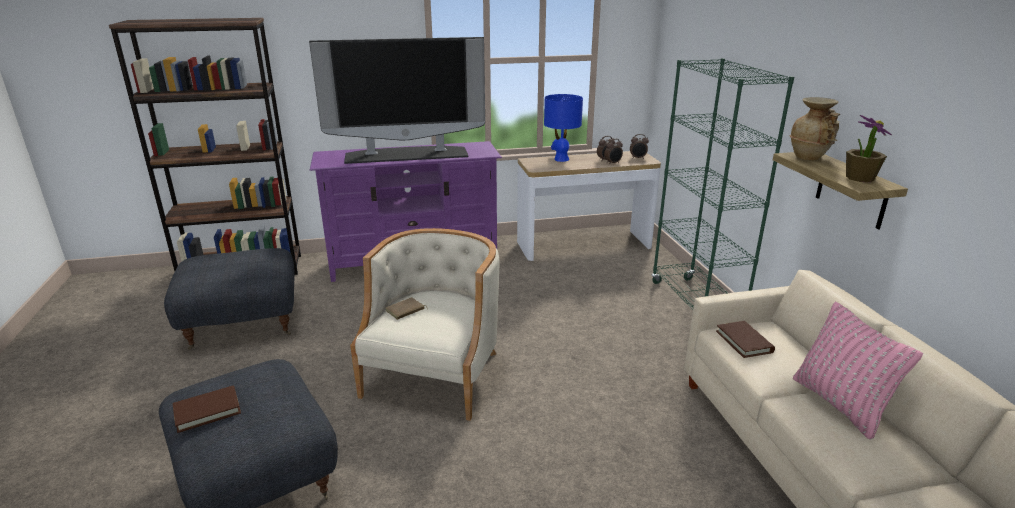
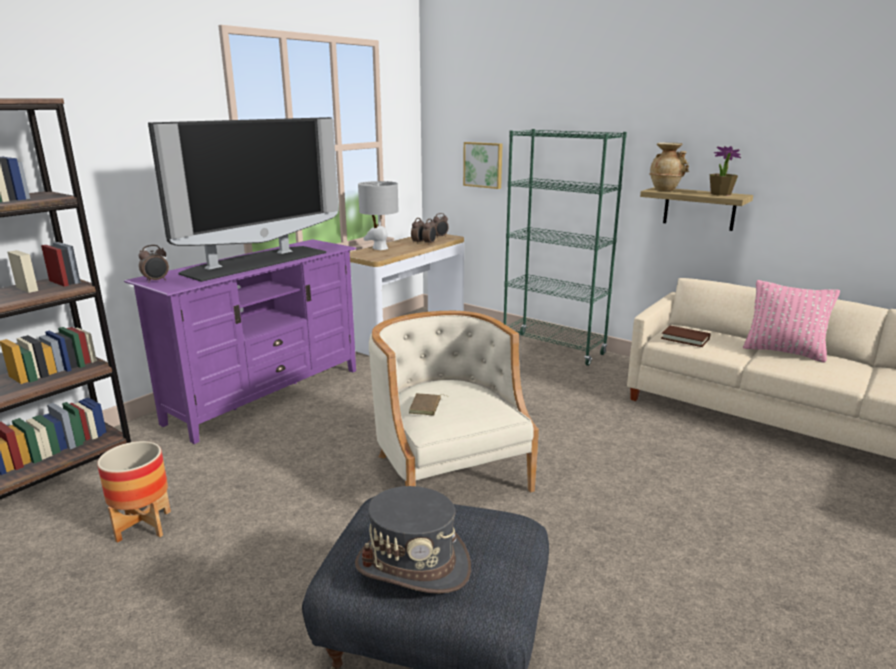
camera: 40 degrees left, 5 degrees down
(207, 411) = (413, 565): brown book -> grey hat
(243, 323) = (144, 526): grey ottoman -> planter
(325, 156) = (156, 280): none -> alarm clock
(561, 159) = (380, 248): blue table lamp -> grey table lamp
(690, 90) = (483, 165): none -> picture

